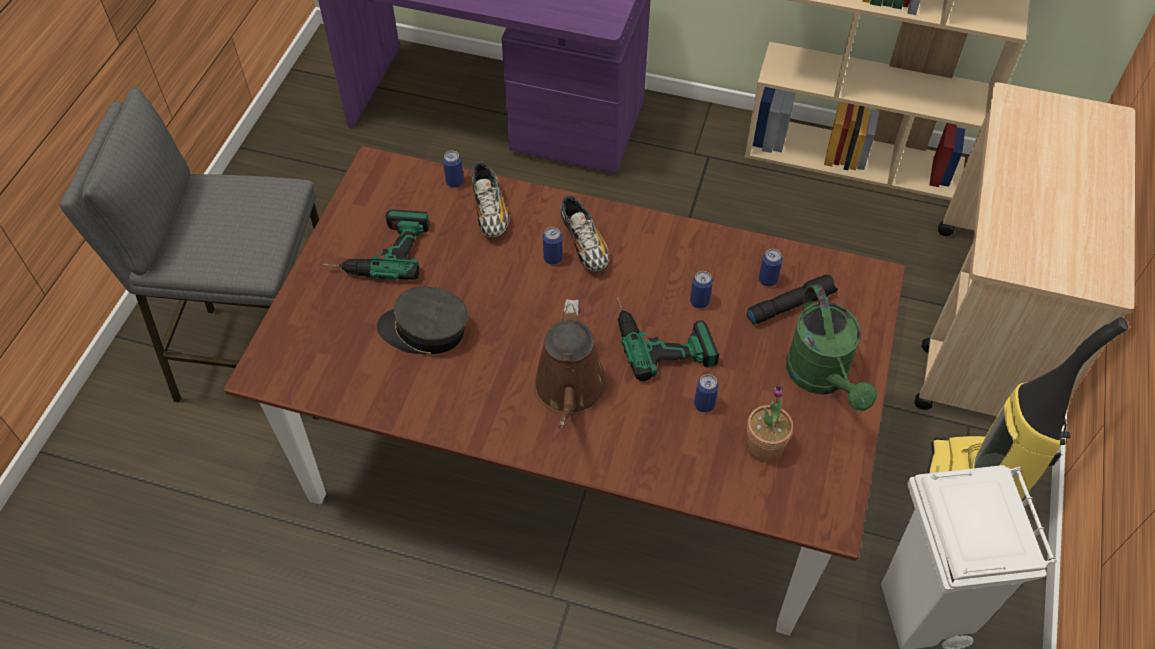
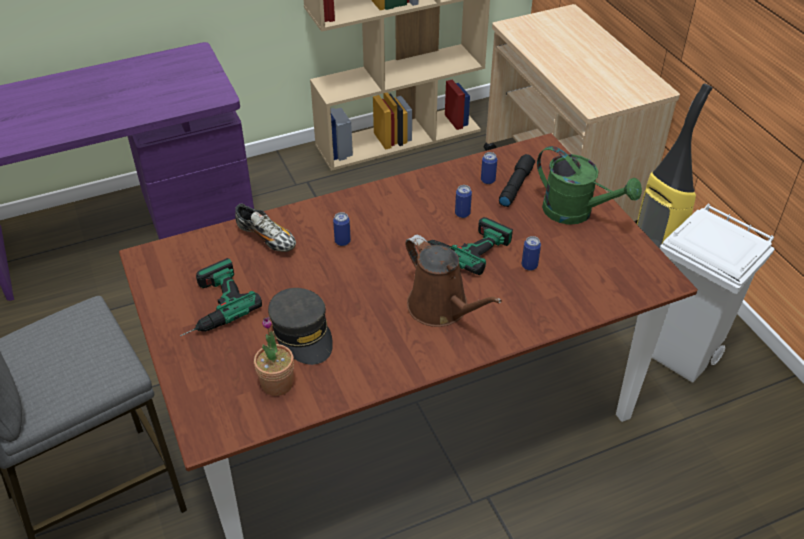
camera: 40 degrees left, 10 degrees down
(424, 331) = (302, 334): grey cap -> grey cap turned 90 degrees counterclockwise
(455, 182) = (220, 235): can -> none
(584, 244) = (354, 222): shoe -> none
(764, 446) = (587, 266): potted plant -> potted plant (277, 383)

